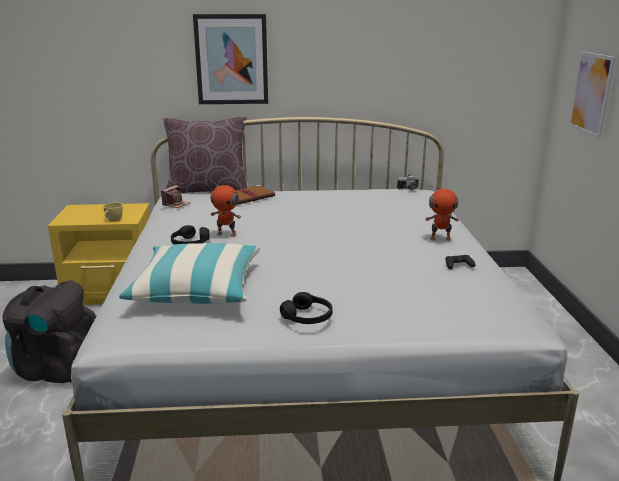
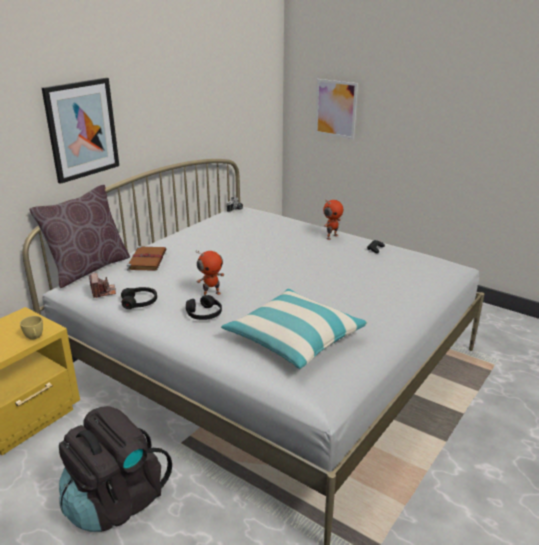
camera: 50 degrees left, 5 degrees up
(307, 317) = (387, 317): black headphones -> black headphones (139, 302)

